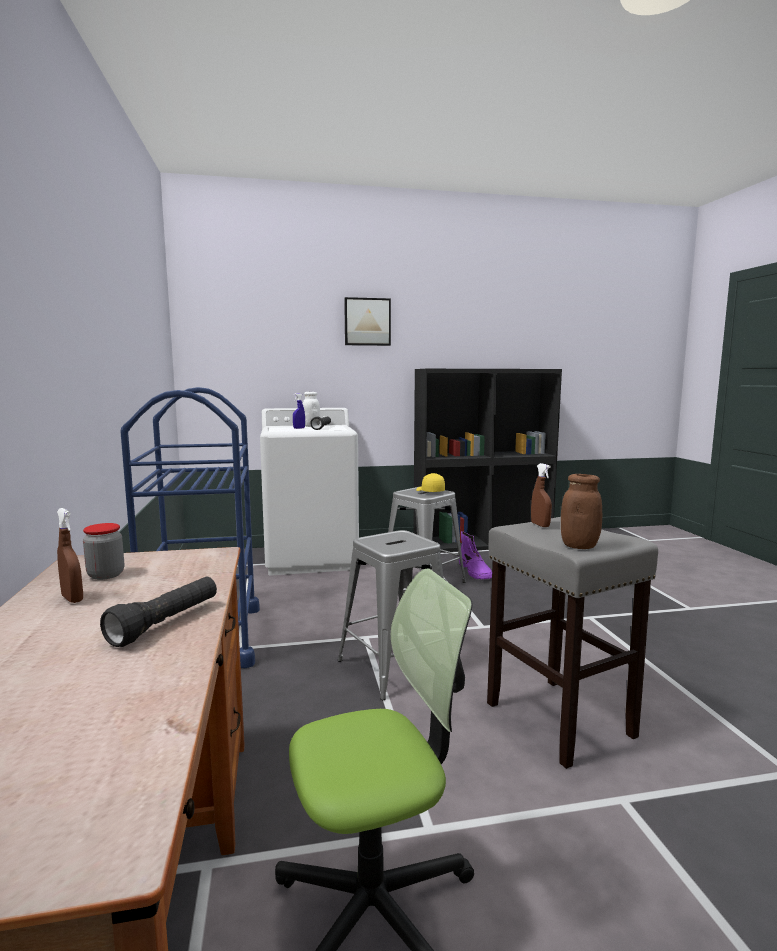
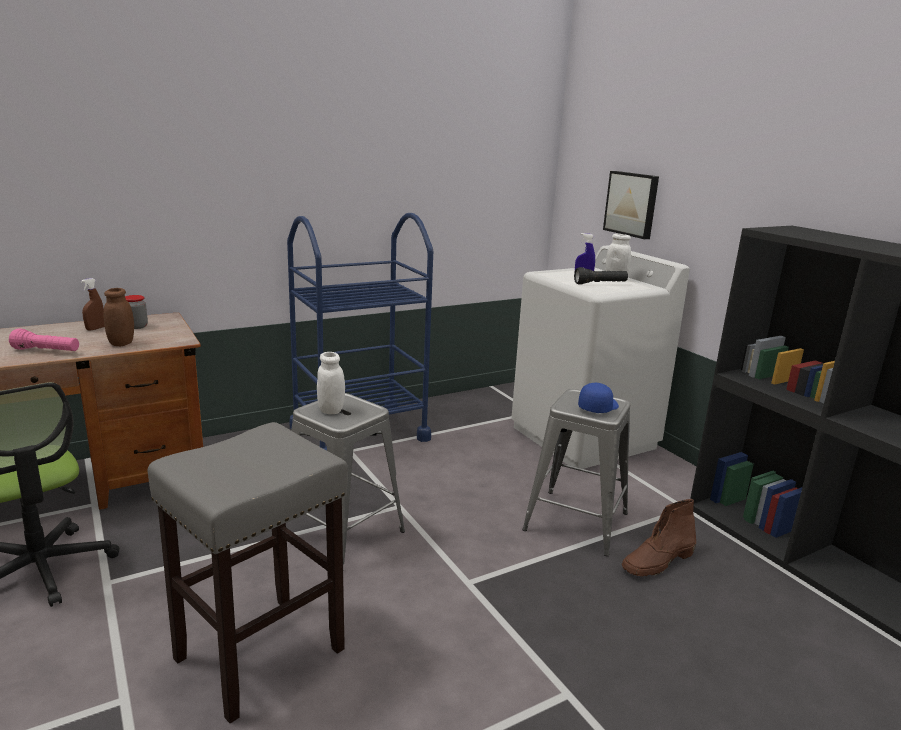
camera: 70 degrees right, 10 degrees up
(166, 623) = (47, 351): black flashlight -> pink flashlight
(367, 322) = (746, 139): picture -> picture (632, 204)
(394, 544) = (331, 410): none -> white jar
(429, 491) = (597, 407): yellow cap -> blue cap
(475, 572) = (657, 561): purple boot -> brown boot
(540, 525) = (284, 444): brown spray bottle -> none
(579, 546) = (192, 462): brown jar -> brown jar (122, 343)

